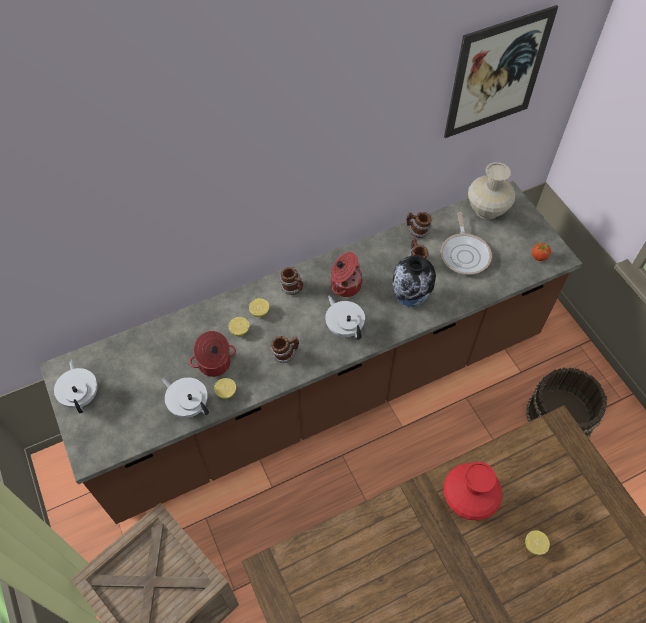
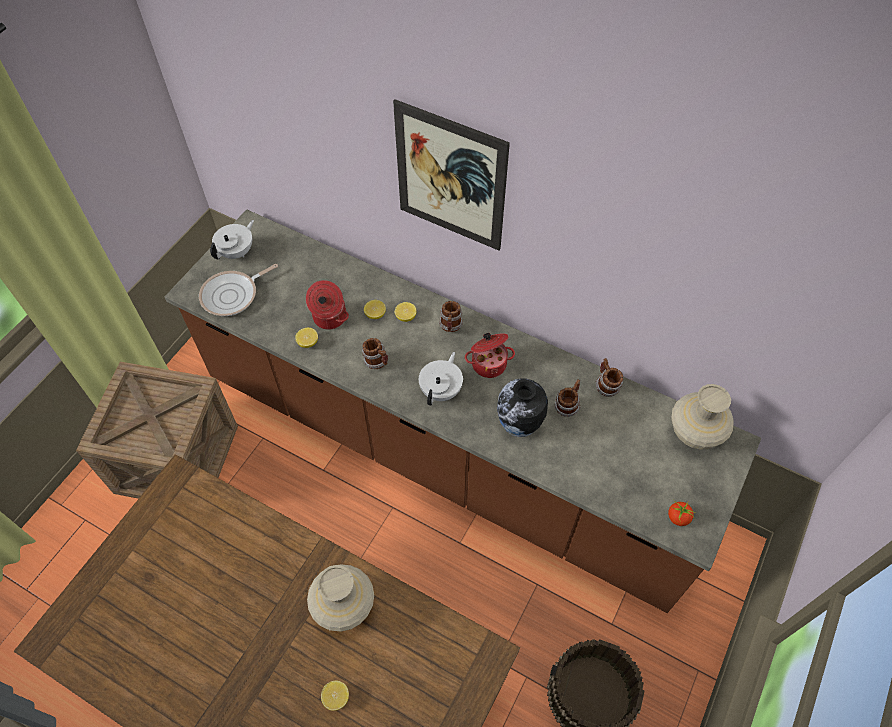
camera: 55 degrees right, 0 degrees up
(189, 405) = (277, 325): white teapot -> none
(465, 254) = (616, 444): frying pan -> frying pan (233, 295)
(468, 500) = (345, 607): red vase -> beige vase
(497, 74) = (763, 288): picture -> picture (450, 178)

